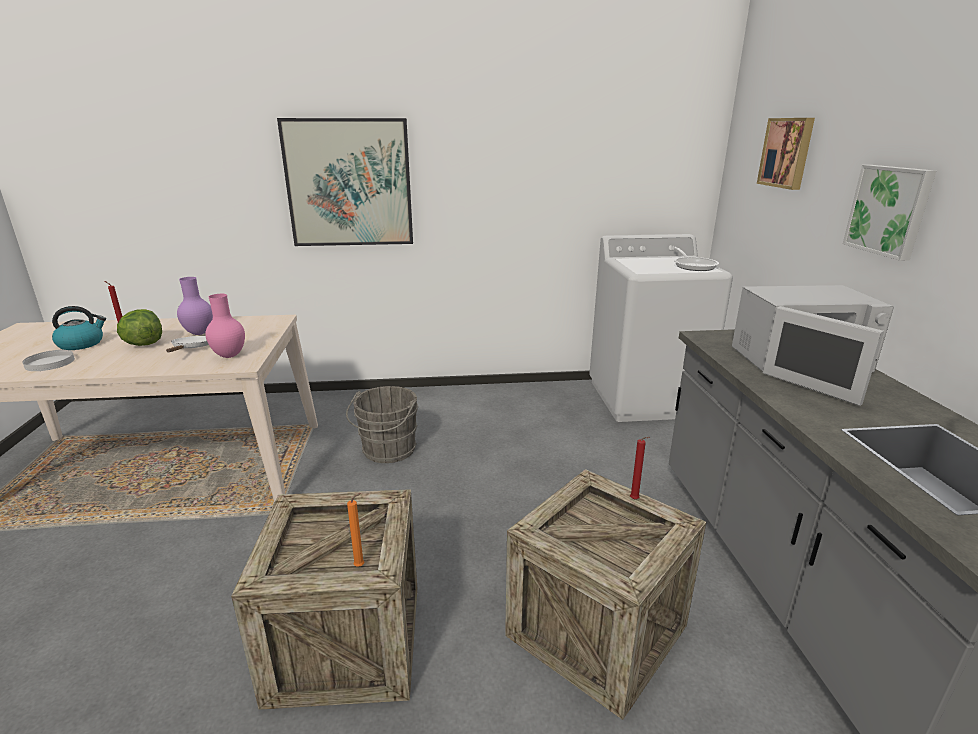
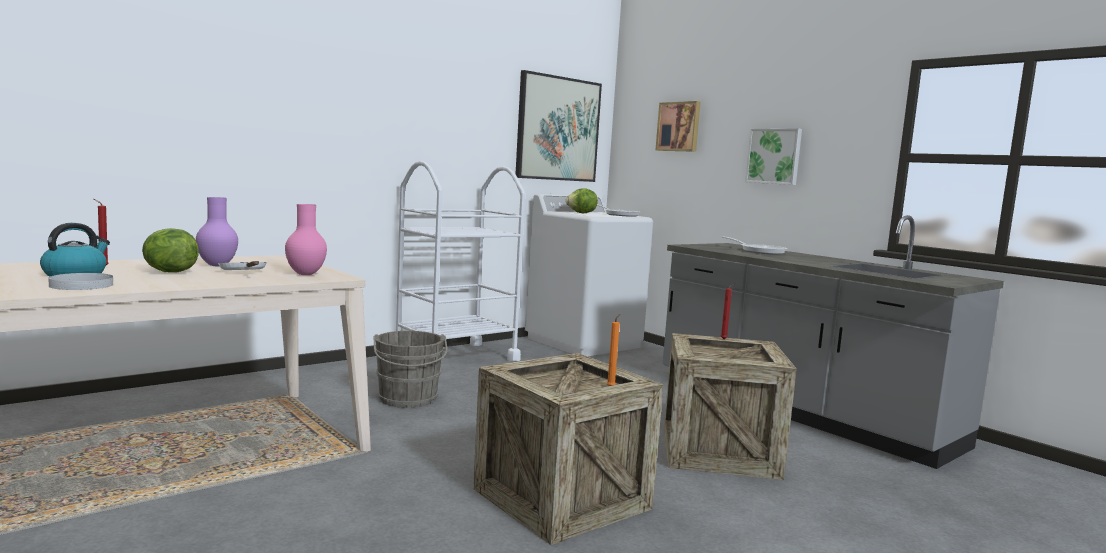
camera: 35 degrees left, 15 degrees down
(349, 183) = (312, 125): picture -> picture (558, 129)
(491, 400) = (455, 357): none -> white cart
(643, 263) = (582, 213): none -> lettuce
(798, 362) = (759, 251): white microwave -> frying pan

